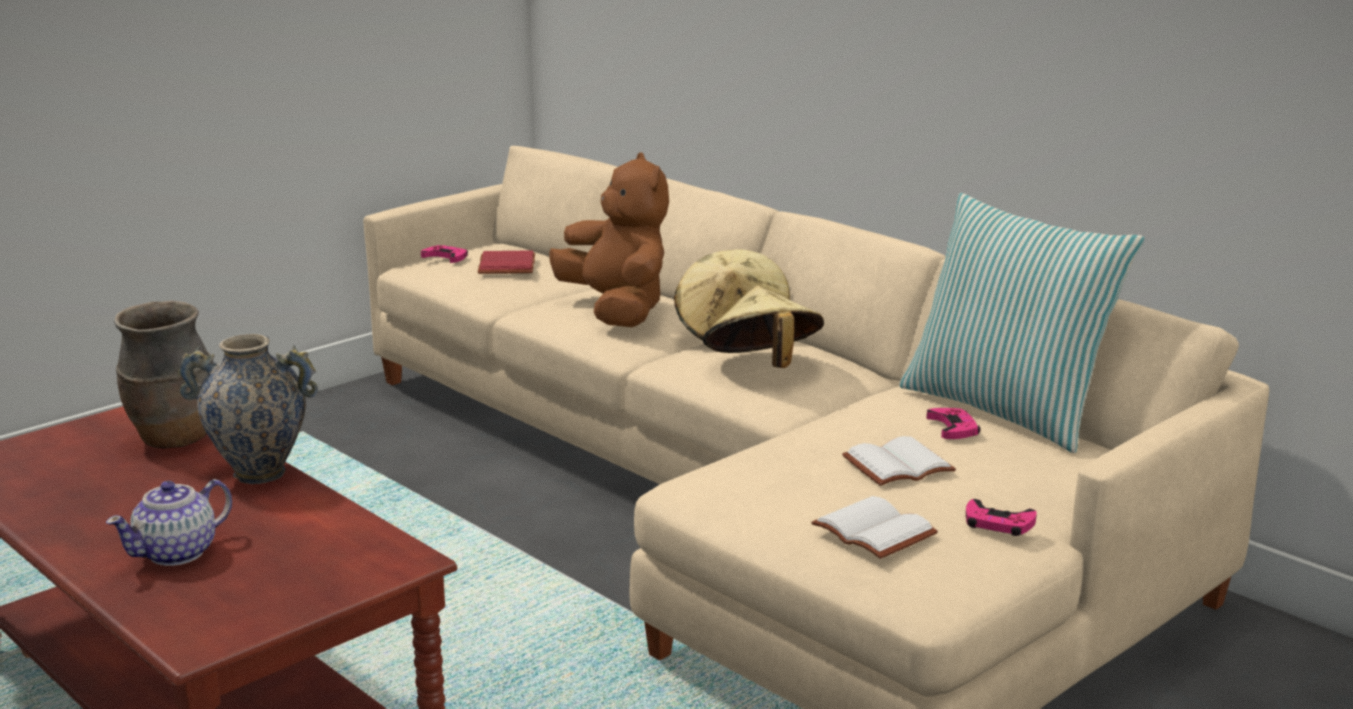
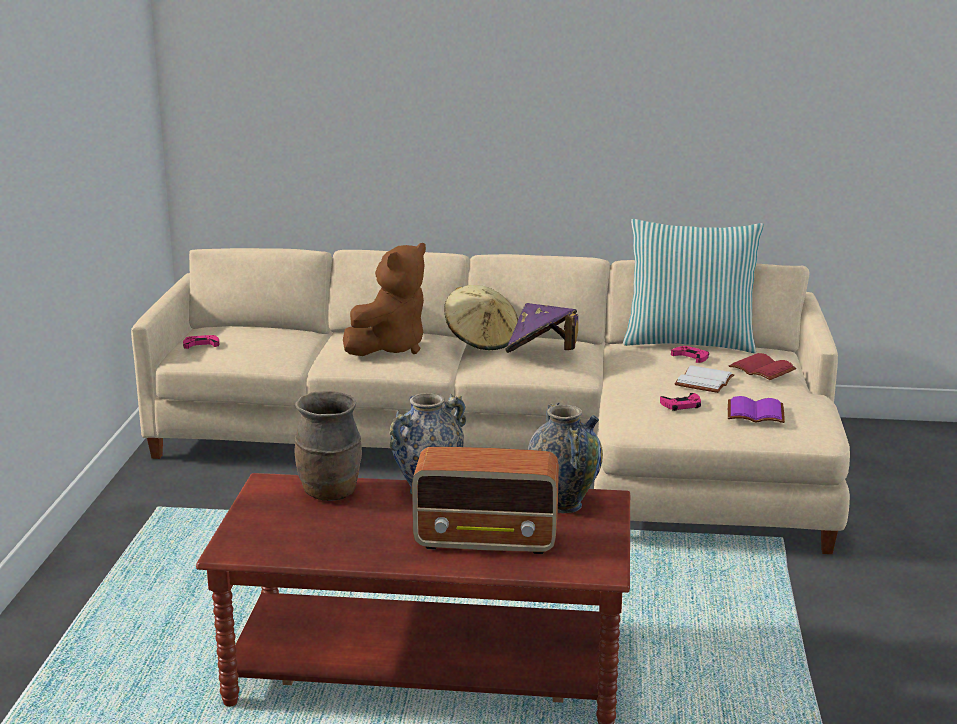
camera: 40 degrees left, 0 degrees up
(178, 553) = (488, 541): teapot -> radio
(345, 546) = (563, 504): none -> vase
(505, 265) = (256, 339): red book -> red book (760, 369)
(616, 310) = (390, 347): brown plush toy -> brown plush toy turned 105 degrees clockwise
(762, 367) = (541, 355): beige hat -> purple hat
(870, 531) = (754, 414): white book -> purple book
(998, 524) = (792, 393): pink game controller -> pink game controller (681, 405)

